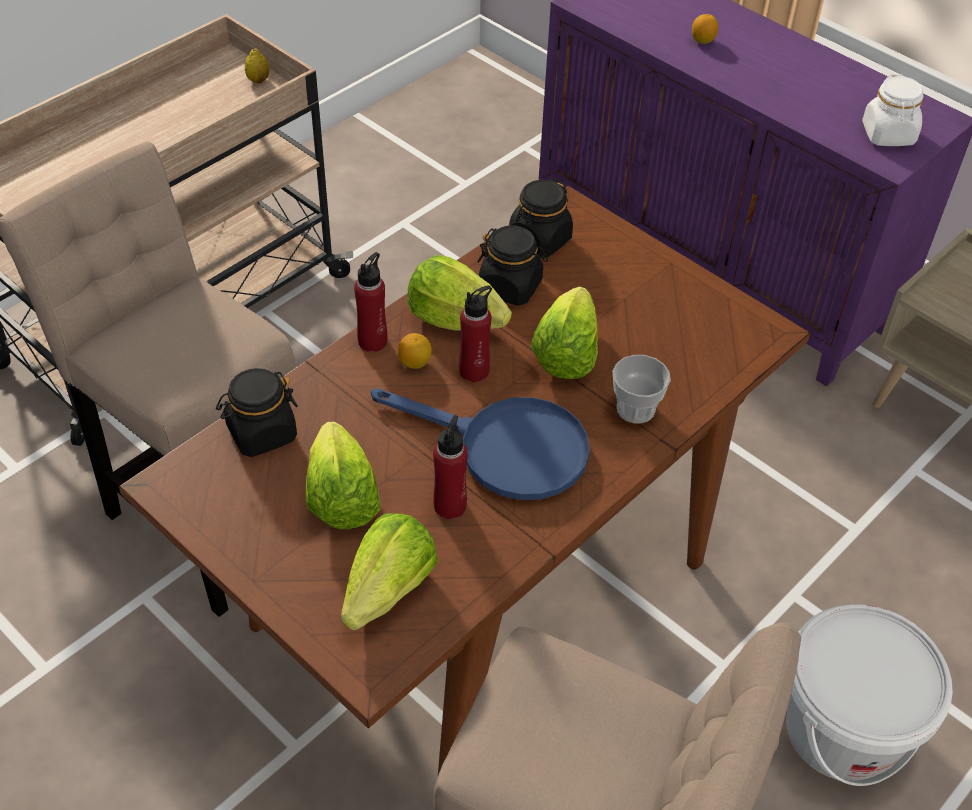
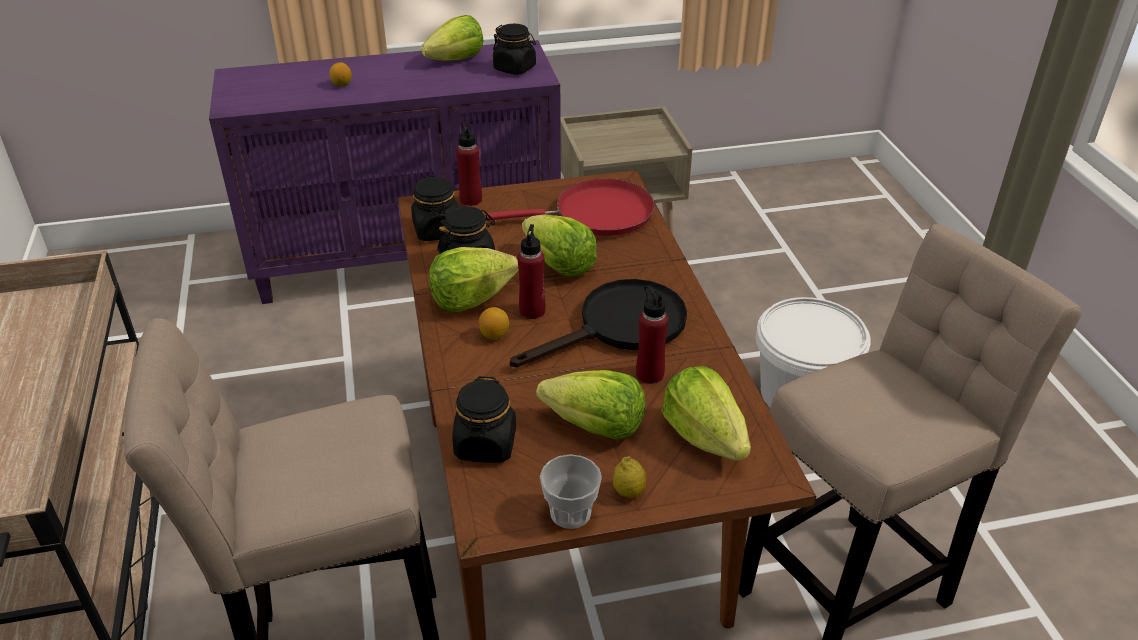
camera: 55 degrees left, 10 degrees down
(258, 80) = (44, 299): lemon -> lemon (629, 492)
(373, 341) = (449, 347): red bottle -> red bottle (471, 200)
(505, 449) = (620, 327): blue frying pan -> black frying pan
(635, 409) = (636, 258): cup -> cup (570, 513)
(685, 340) = (596, 214): none -> red frying pan
(850, 85) = (456, 59): none -> lettuce
(888, 135) = (515, 68): white jar -> black jar

